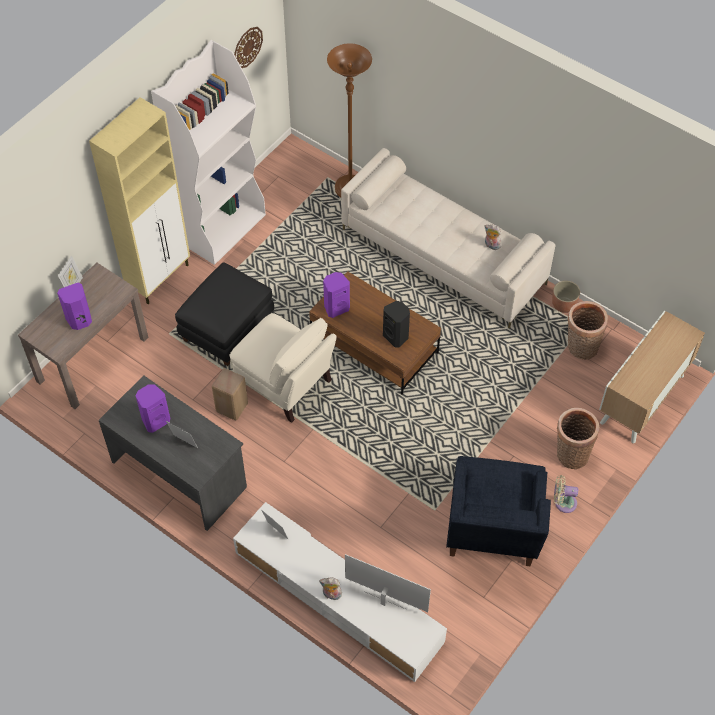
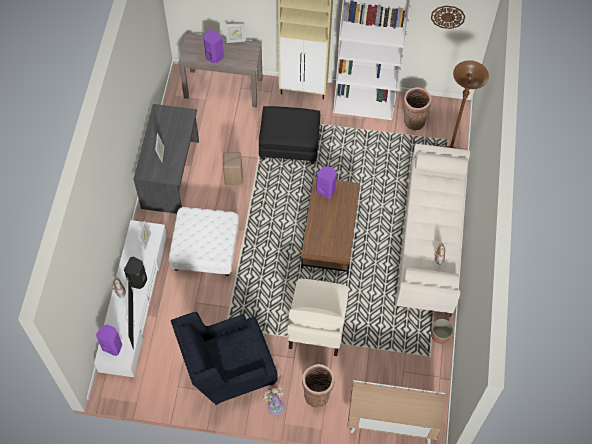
camera: 60 degrees right, 5 degrees up
(155, 420) = (168, 132): purple speaker -> purple speaker (113, 346)
(285, 383) = (268, 197): beige armchair -> beige armchair (316, 328)
(314, 483) = (206, 249): none -> white ottoman
(396, 336) = (325, 236): black speaker -> black speaker (138, 281)
(580, 347) = (410, 363): basket -> basket (413, 120)

